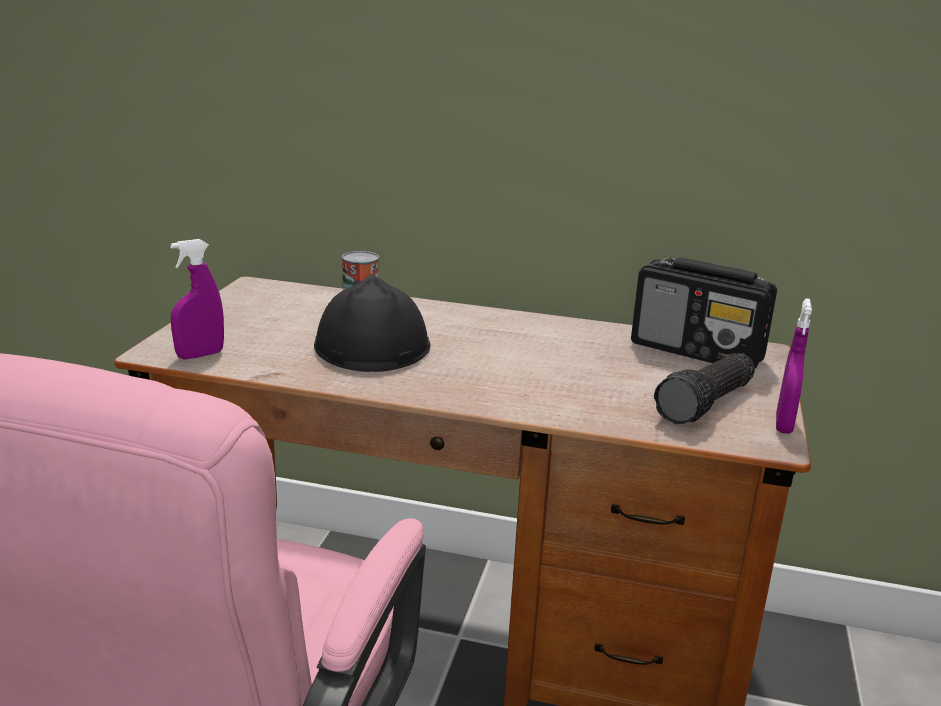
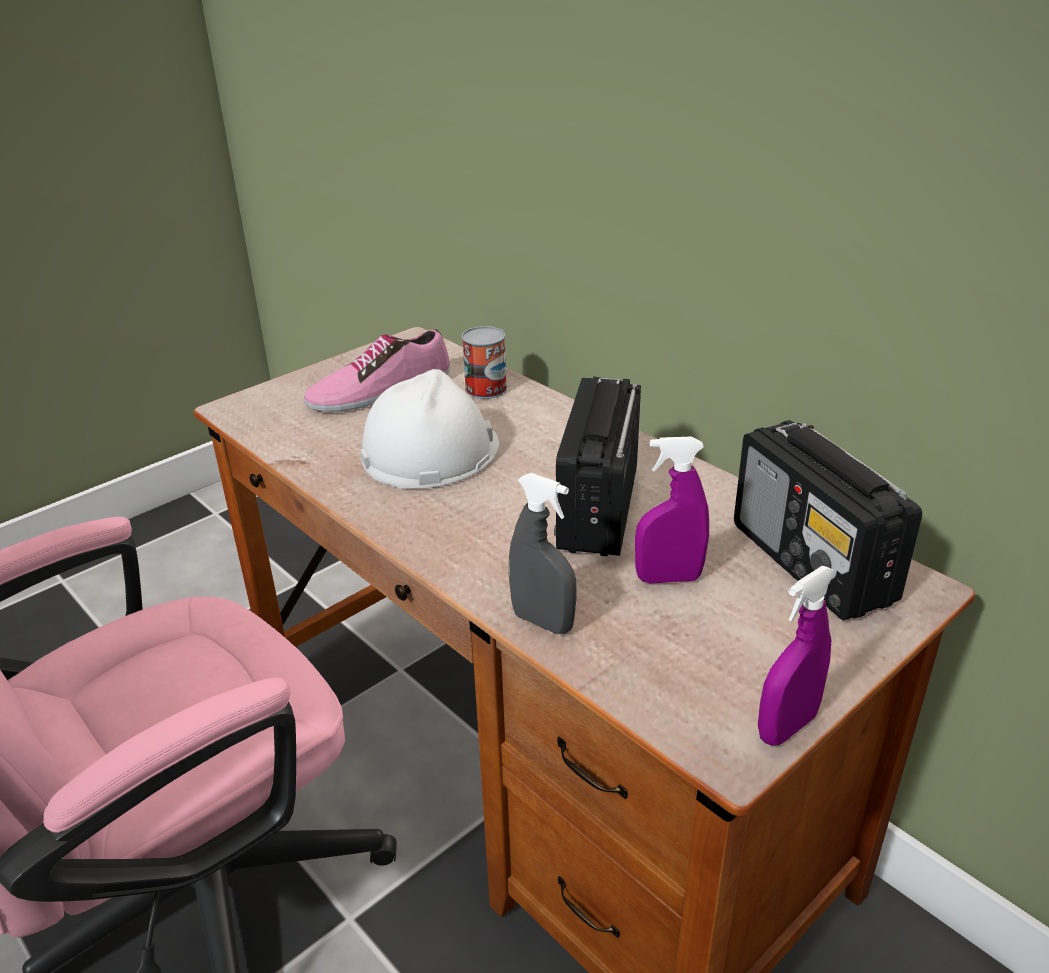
camera: 35 degrees right, 10 degrees up
(200, 355) = (264, 421): purple spray bottle -> purple spray bottle (668, 578)
(274, 319) = (379, 390): none -> shoe
(371, 346) = (429, 450): black hard hat -> white hard hat
(539, 353) = (598, 509): none -> radio
(588, 416) = (542, 622): none -> grey spray bottle
(707, 405) = (718, 655): flashlight -> none

